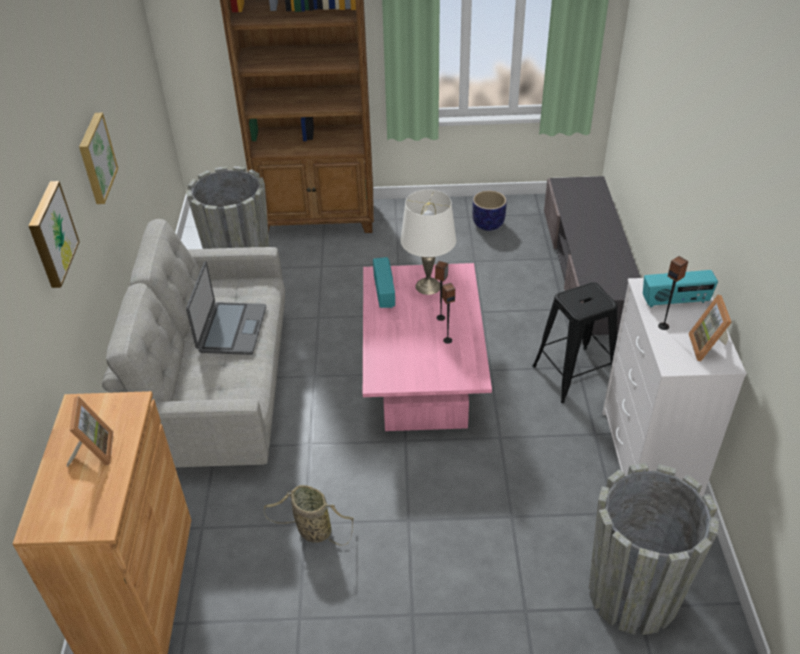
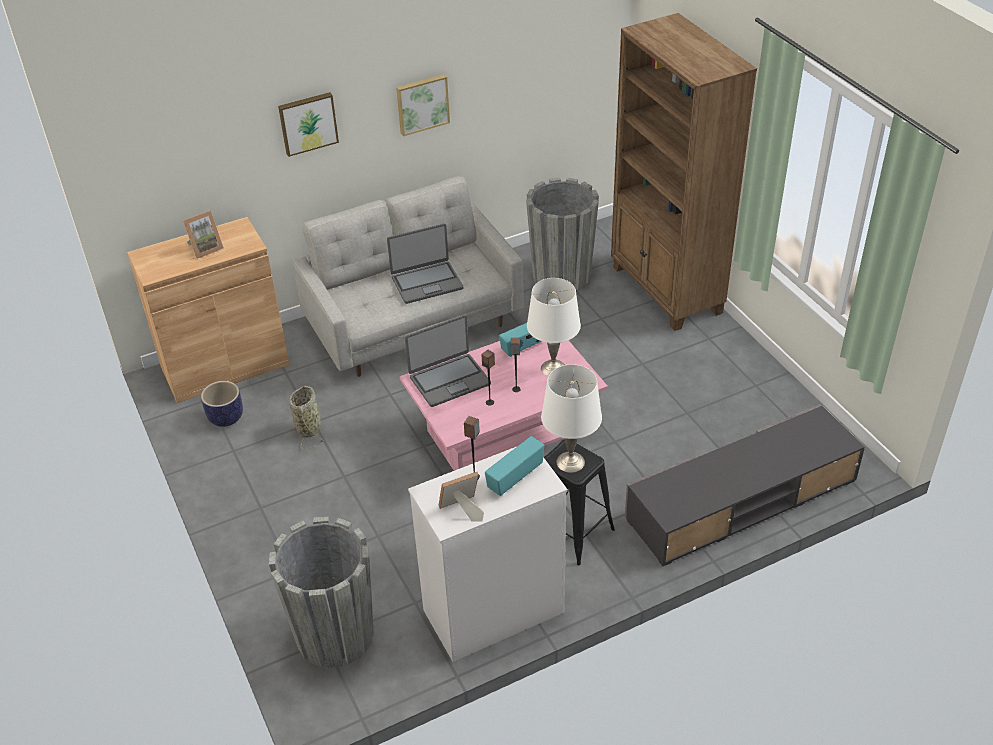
camera: 65 degrees right, 0 degrees up
(396, 358) = (449, 380): none -> laptop
(488, 224) = (754, 404): planter -> planter (225, 418)
(587, 301) = (570, 461): none -> white table lamp
(675, 301) = (514, 477): radio -> radio turned 75 degrees clockwise

